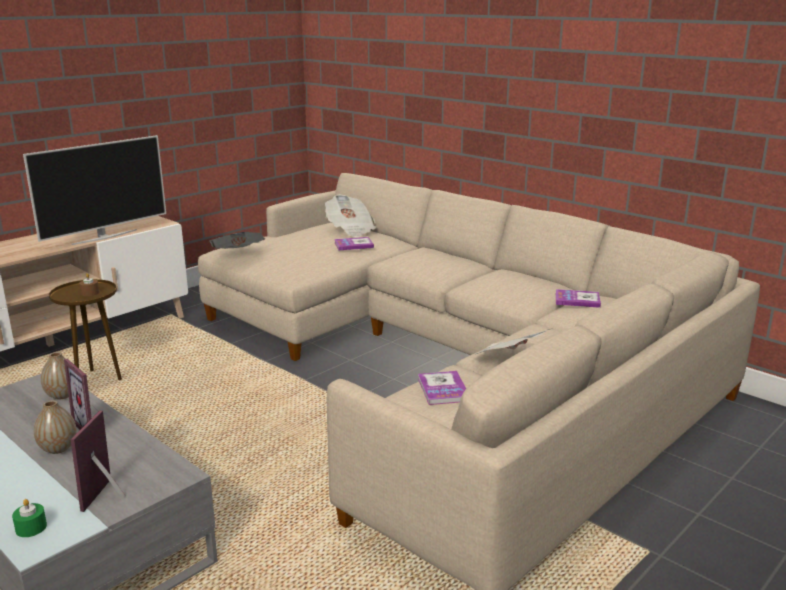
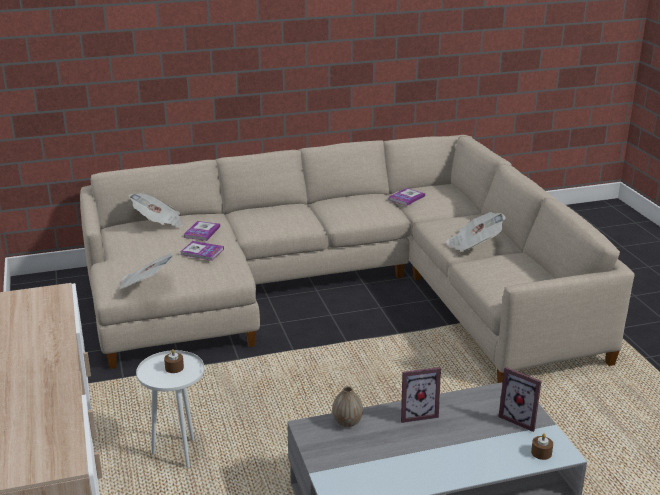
camera: 60 degrees left, 5 degrees up
(31, 527) = (541, 453): green candle -> brown candle
(58, 448) = (439, 432): vase -> none
(97, 380) = (178, 454): brown side table -> white side table
(104, 237) = (64, 326): television -> none
(443, 389) = (498, 273): book -> book (202, 252)

